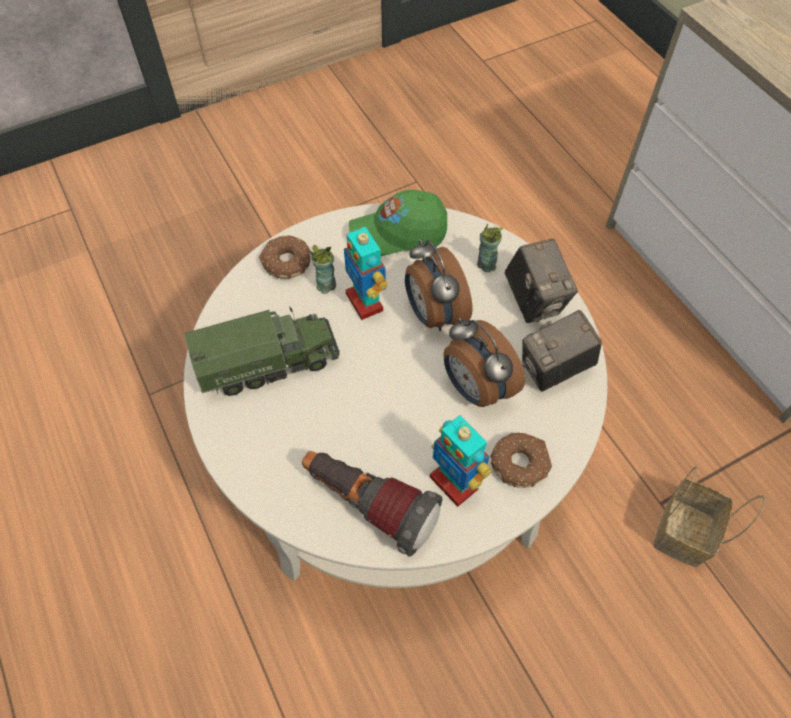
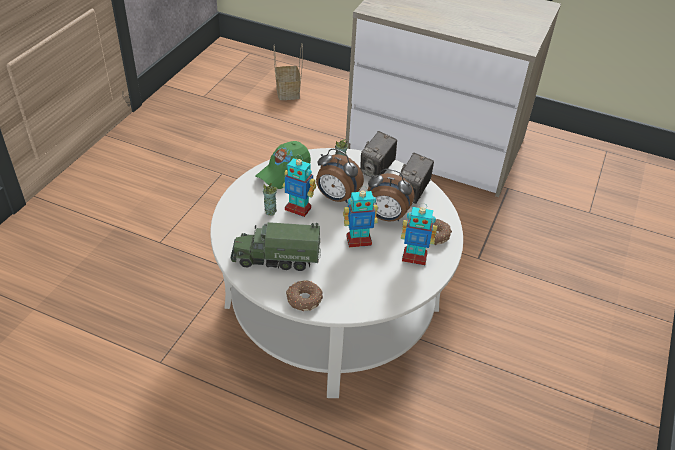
camera: 40 degrees left, 15 degrees down
(268, 362) = (276, 257): toy truck -> toy truck turned 120 degrees counterclockwise
(286, 262) = (238, 211): donut -> donut (303, 300)
(368, 505) = (386, 286): flashlight -> none
(400, 403) = (358, 240): none -> toy robot
(534, 300) = (377, 170): camera -> camera turned 90 degrees clockwise
(684, 534) = (499, 265): basket -> basket (288, 92)

